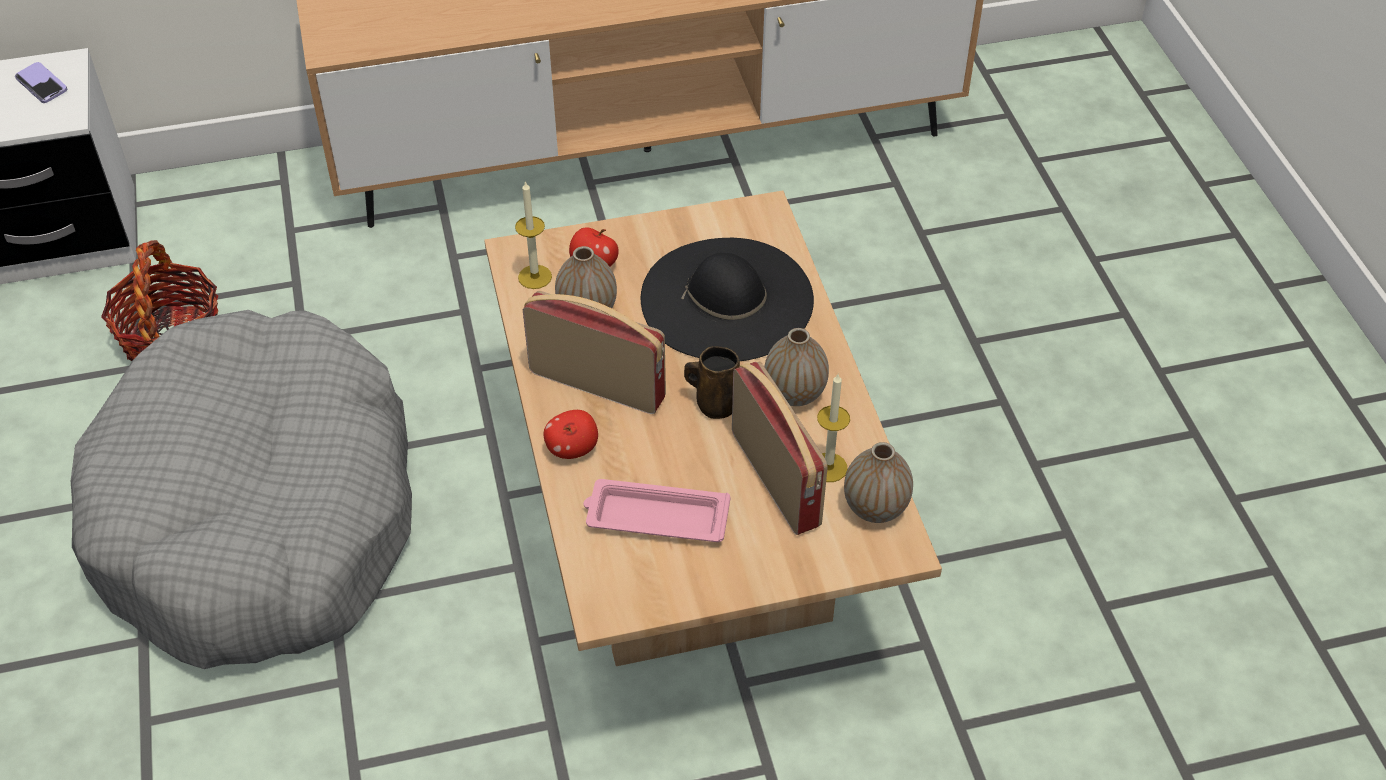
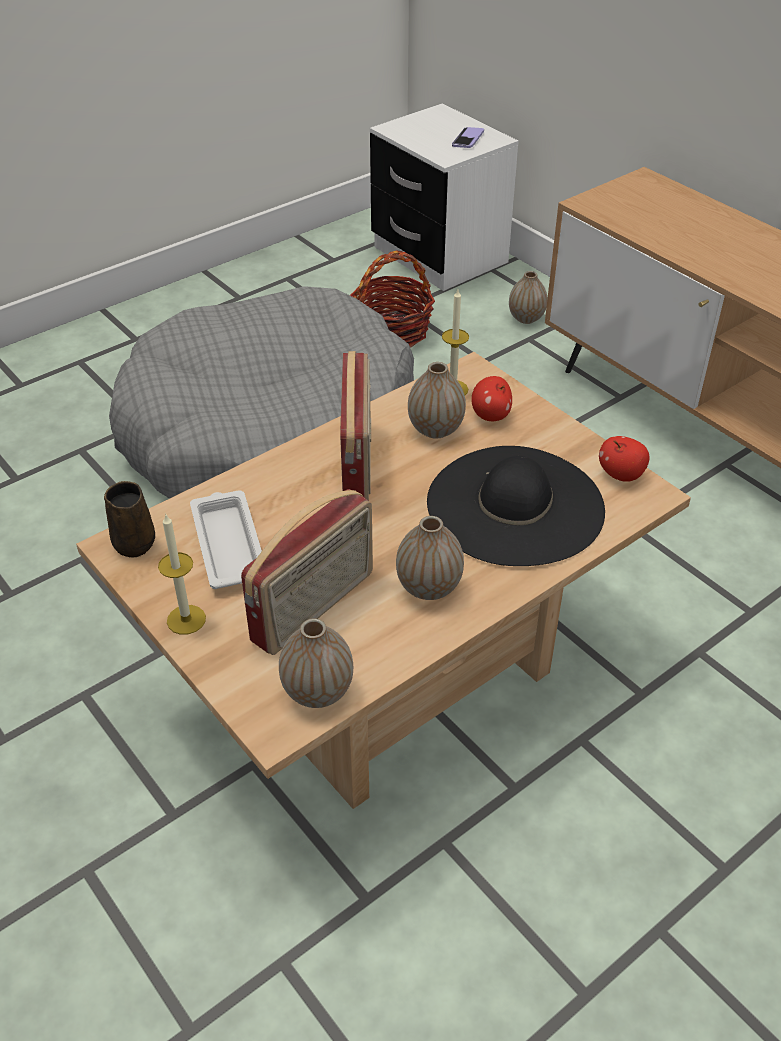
camera: 65 degrees right, 5 degrees down
(252, 217) = (526, 318): none -> vase
(572, 449) = (277, 472): apple -> apple (621, 474)
(655, 517) = (228, 544): pink tray -> white tray
(715, 403) = (381, 538): brown mug -> brown mug (135, 542)
(828, 467) = (350, 640): candle -> candle (186, 619)

